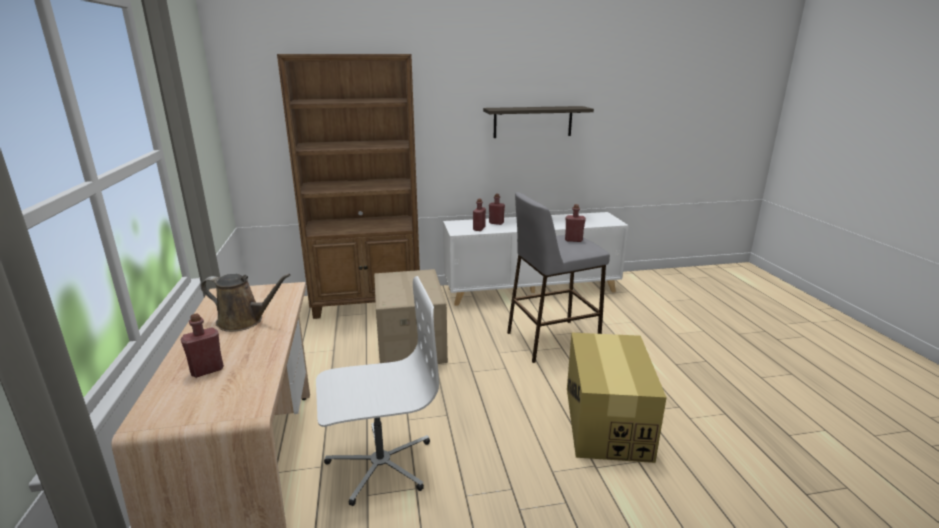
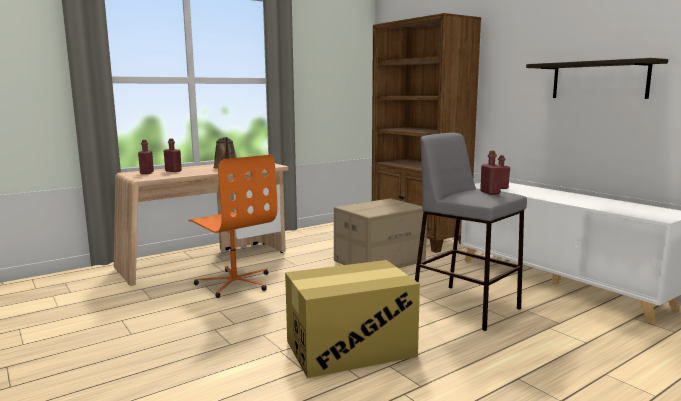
camera: 65 degrees right, 10 degrees down
(380, 463) = (235, 283): white office chair -> orange office chair
(496, 223) = (530, 189): red bottle -> red bottle (147, 173)

